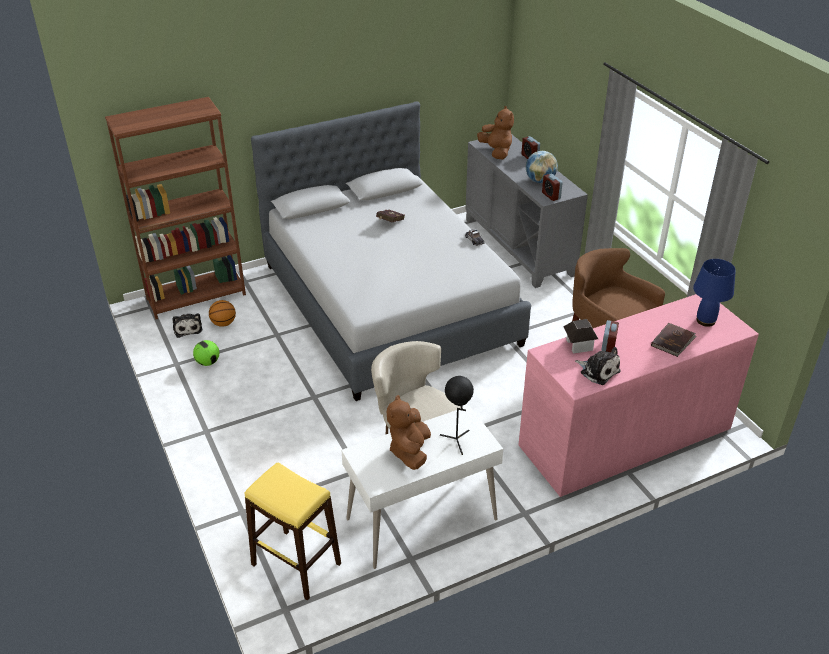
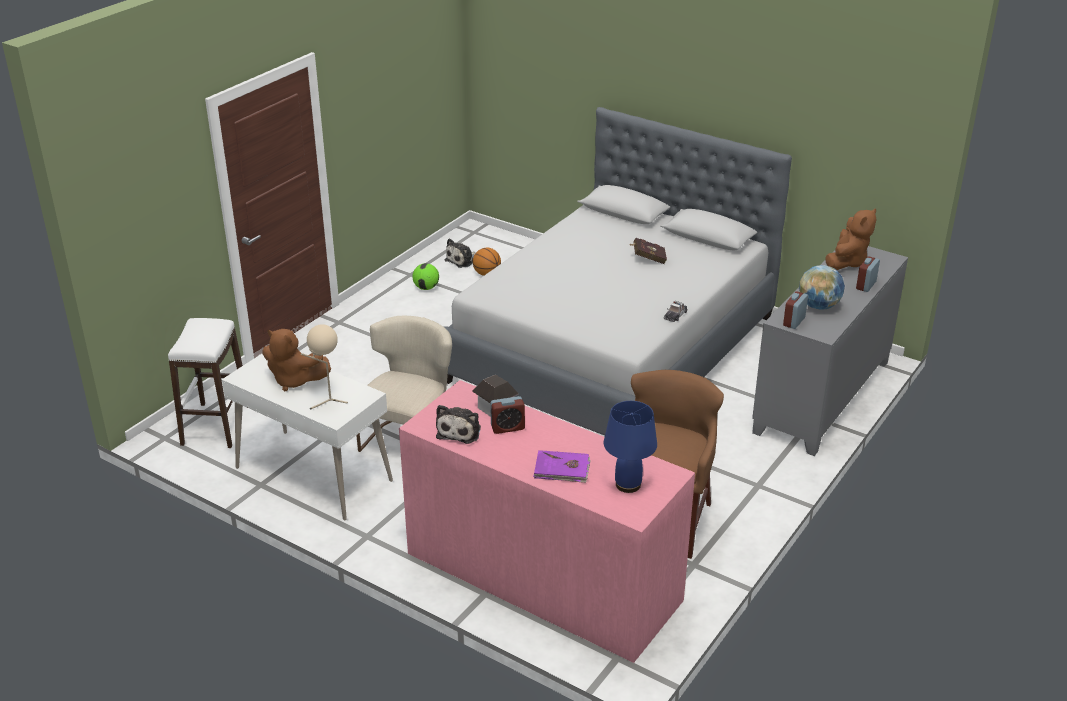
camera: 60 degrees right, 5 degrees down
(196, 296) = (511, 246): brown bookcase -> none
(295, 564) = (216, 425): yellow stool -> white stool
(410, 451) = (294, 380): brown plush toy -> brown plush toy turned 135 degrees counterclockwise
(457, 441) = (327, 401): black table lamp -> beige table lamp
(673, 341) = (562, 469): brown book -> purple book

